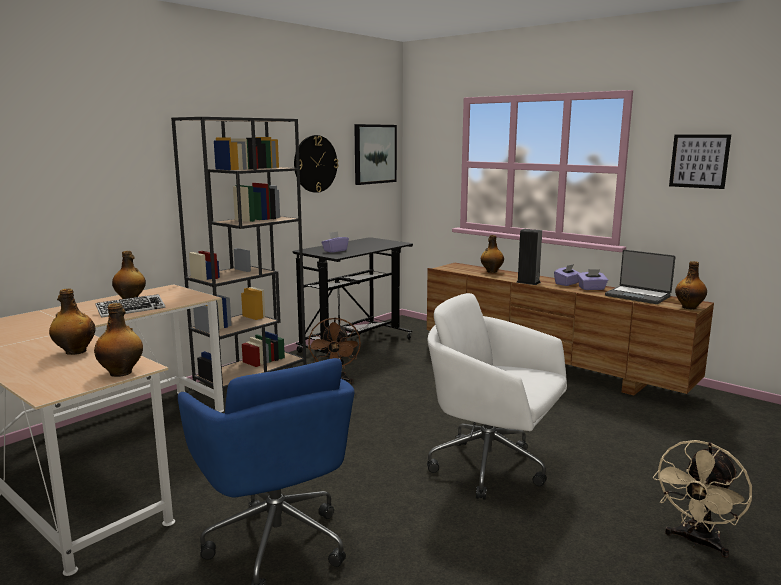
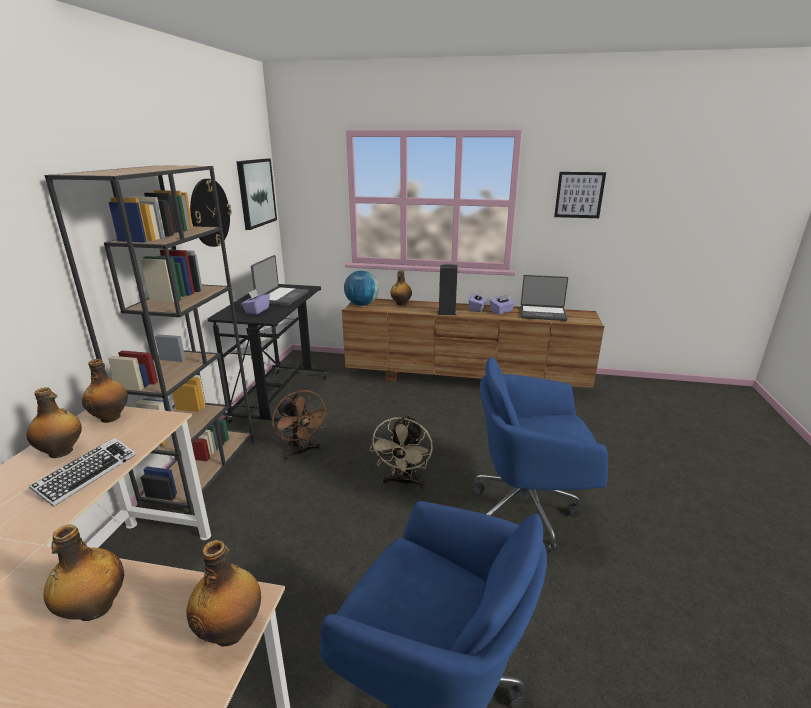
camera: 30 degrees left, 10 degrees up
(368, 246) = (282, 297): none -> laptop
(452, 267) = (362, 304): none -> globe
(492, 470) = (528, 512): white office chair -> blue office chair
(689, 307) = (589, 320): bottle -> bottle (111, 417)
(697, 542) = (713, 529): beige fan -> beige fan (403, 482)

